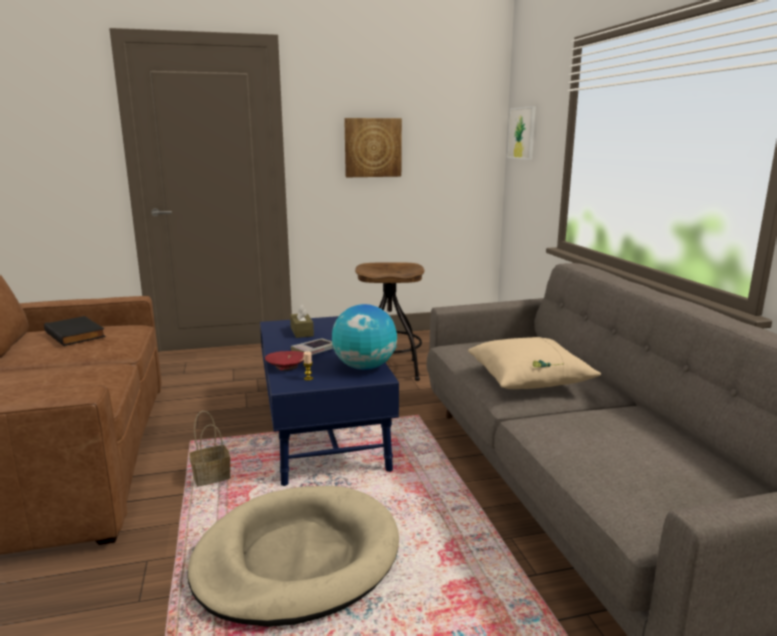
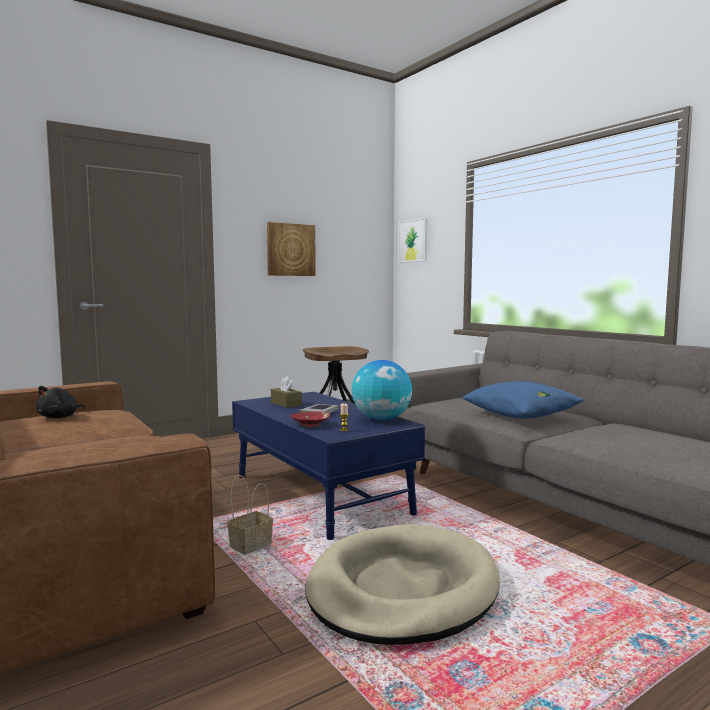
camera: 20 degrees left, 10 degrees down
(77, 334) = (60, 417): black book -> black plush toy
(528, 380) = (520, 415): beige pillow -> blue pillow

